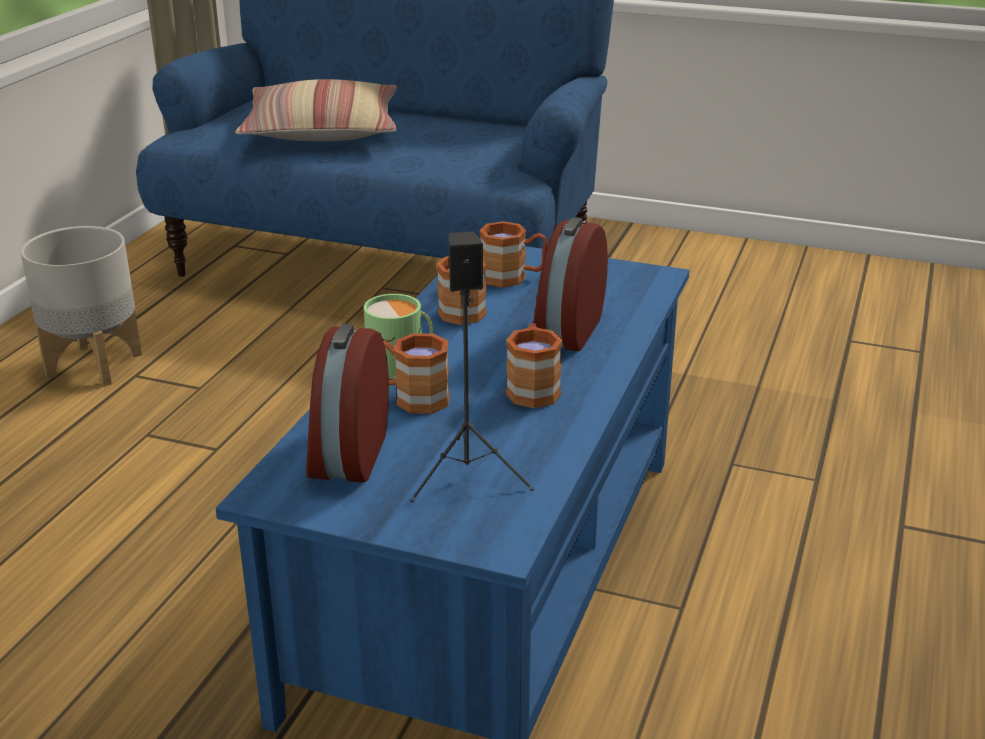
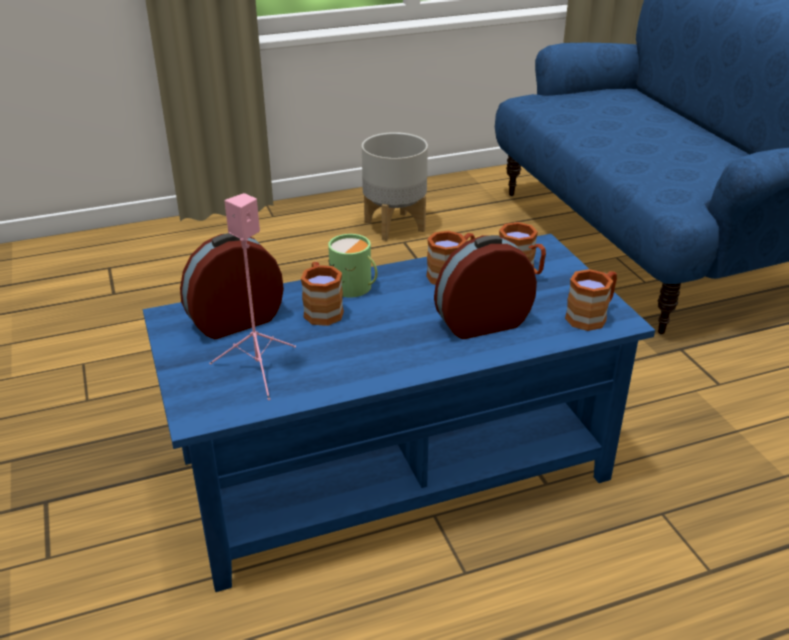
camera: 50 degrees right, 5 degrees up
(322, 131) = (618, 124): pillow -> none
(469, 475) = (259, 369): black speaker -> pink speaker
(533, 388) = (389, 344): brown mug -> brown mug (591, 315)

